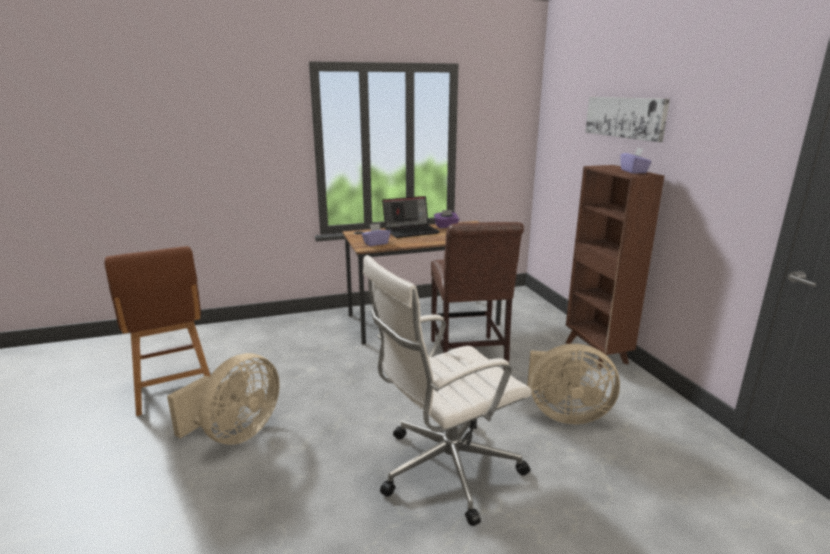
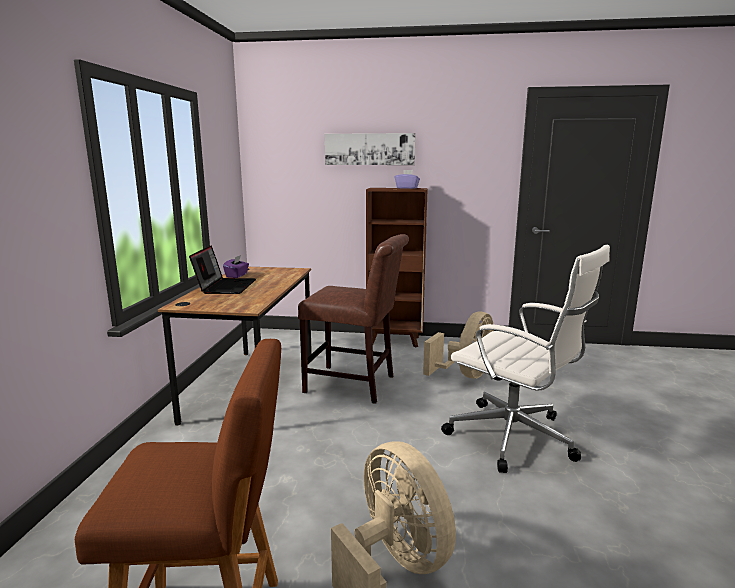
camera: 65 degrees left, 5 degrees down
(376, 243) = (242, 303): purple tissue box -> none
(445, 469) = (515, 438): white office chair -> white office chair turned 45 degrees counterclockwise

